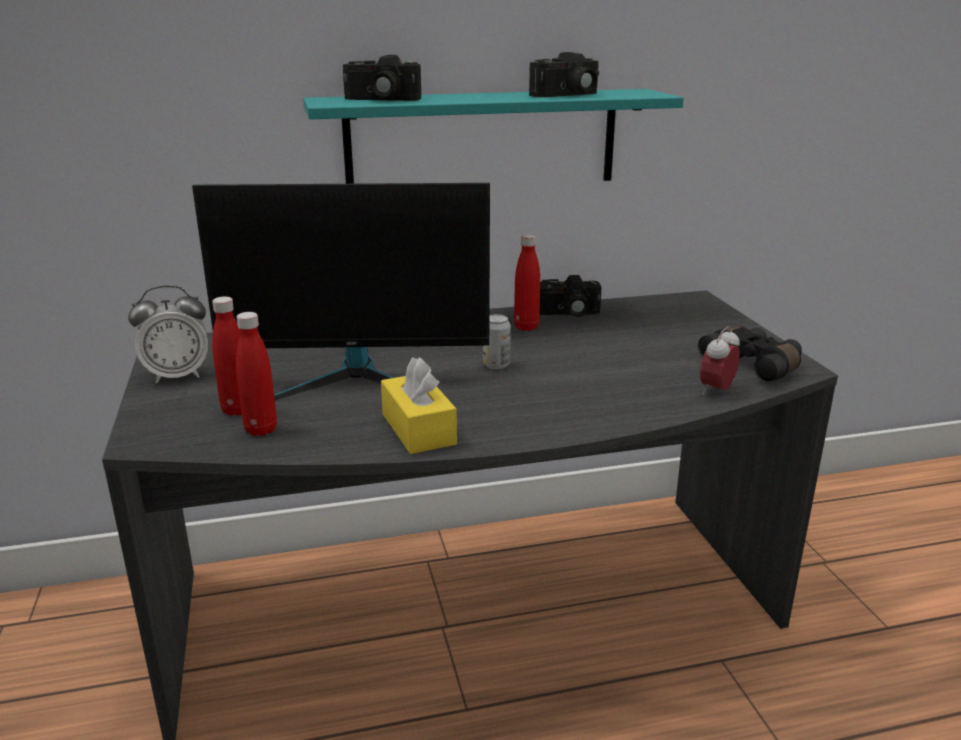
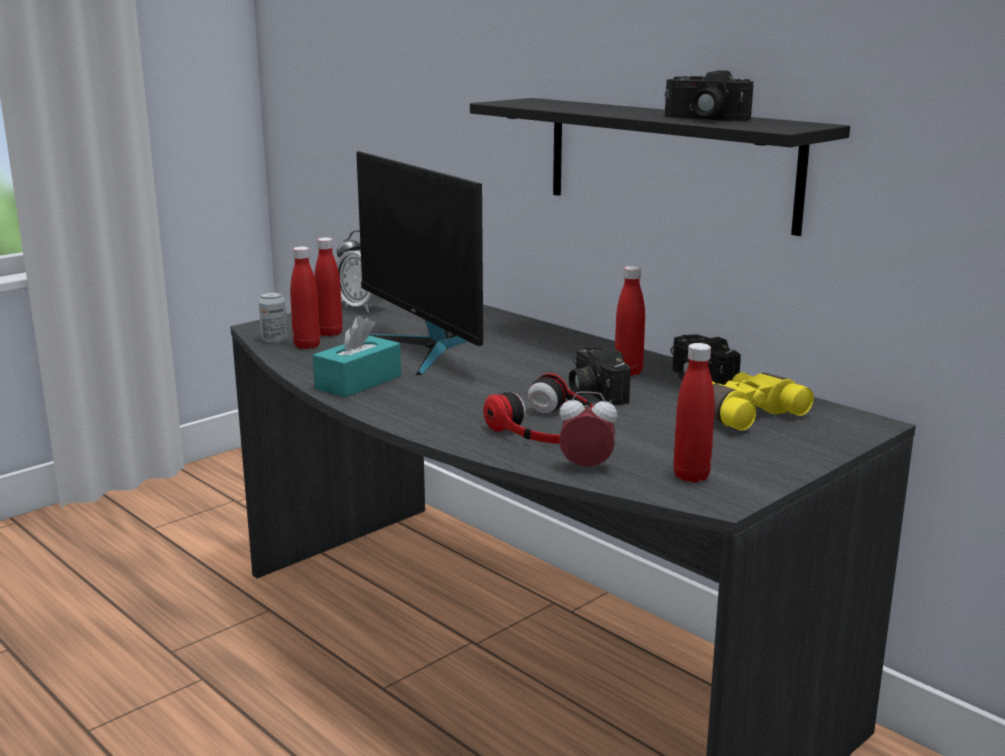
camera: 60 degrees right, 5 degrees down
(380, 99) = (548, 104): camera -> camera (592, 392)
(418, 429) = (358, 382): yellow tissue box -> turquoise tissue box
(483, 140) = (669, 162): turquoise shelf -> black shelf
(496, 365) = (517, 379): can -> can (274, 340)
(619, 381) = (548, 426): none -> headphones
(651, 320) = (745, 414): none -> yellow binoculars
(754, 365) = (691, 476): black binoculars -> red bottle

